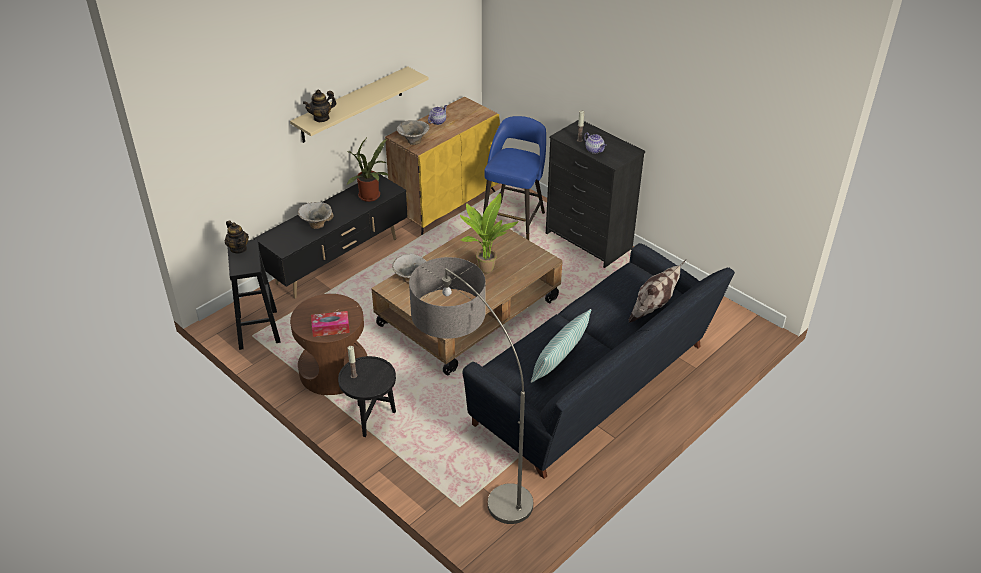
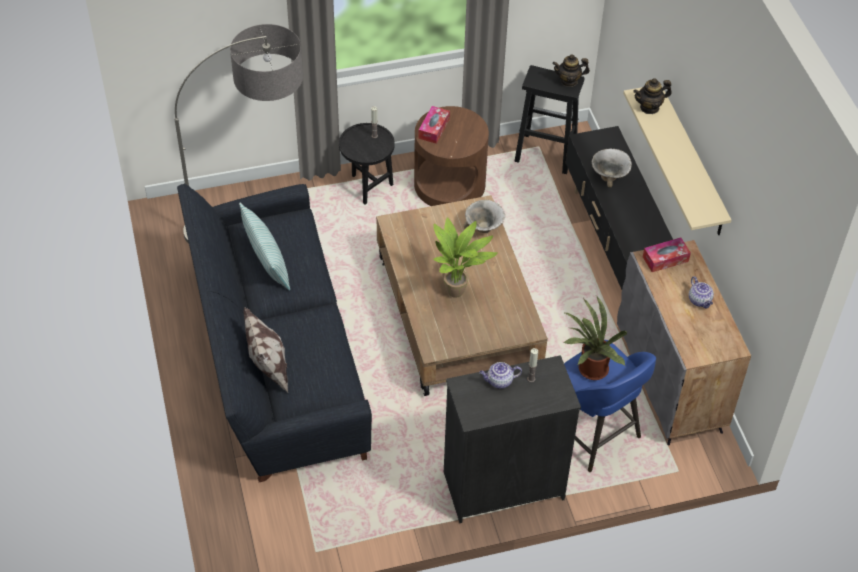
camera: 120 degrees right, 10 degrees up
(321, 118) = (649, 107): teapot -> teapot turned 105 degrees counterclockwise
(371, 197) = (634, 236): potted plant -> potted plant (590, 370)
(413, 142) = (665, 259): bowl -> tissue box
(445, 203) = (670, 382): yellow cabinet -> grey cabinet

